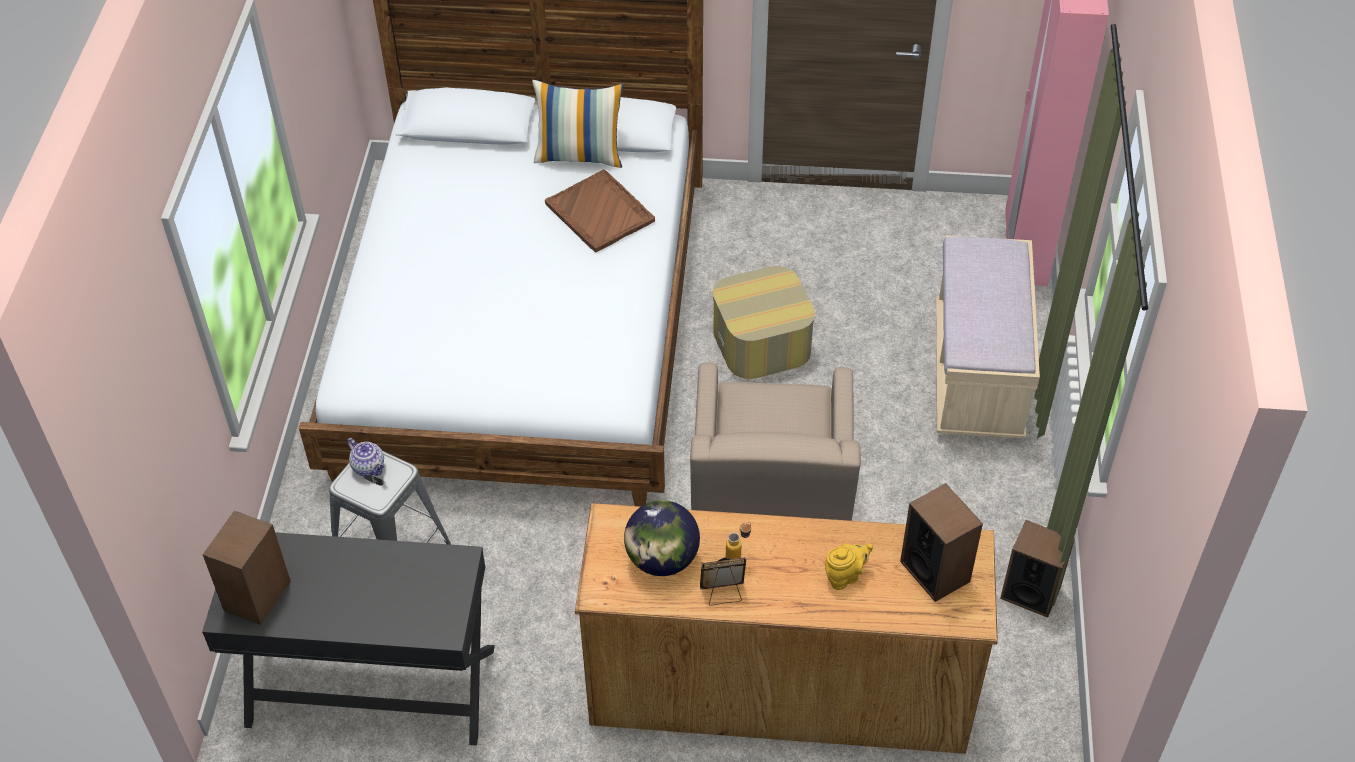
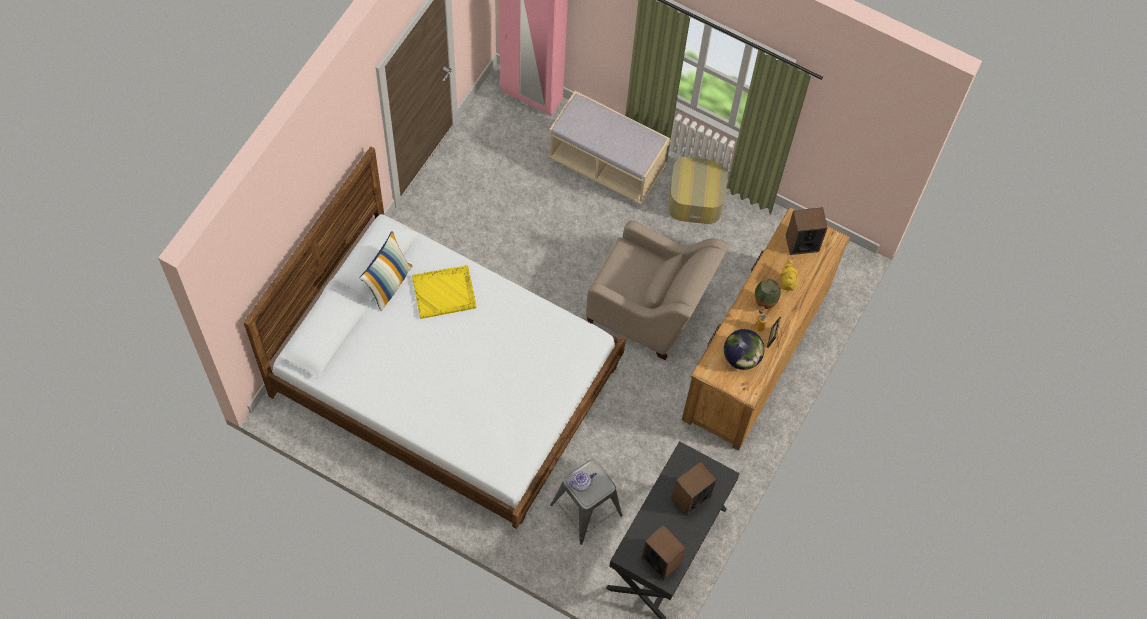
camera: 70 degrees left, 15 degrees up
(600, 213) = (444, 292): brown tray -> yellow tray
(762, 342) = (528, 258): ottoman -> ottoman (696, 199)
(782, 556) = (764, 303): none -> vase
(1030, 593) = (754, 215): speaker -> speaker (690, 497)

